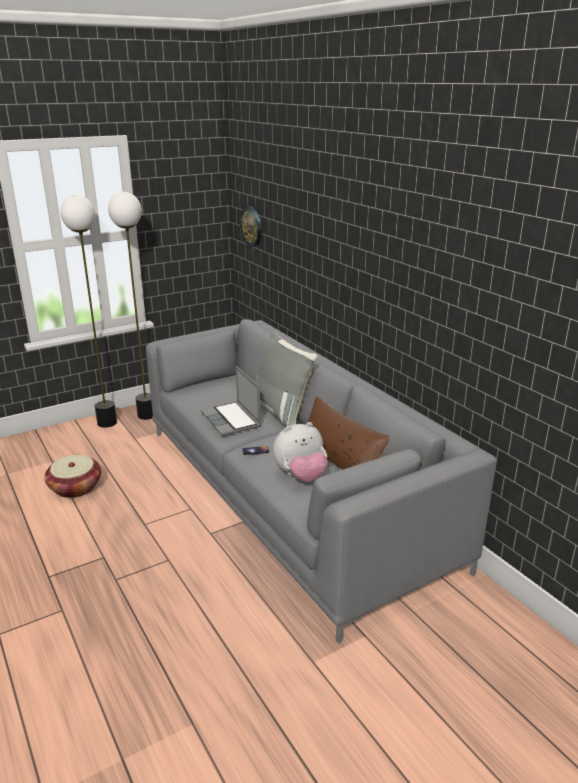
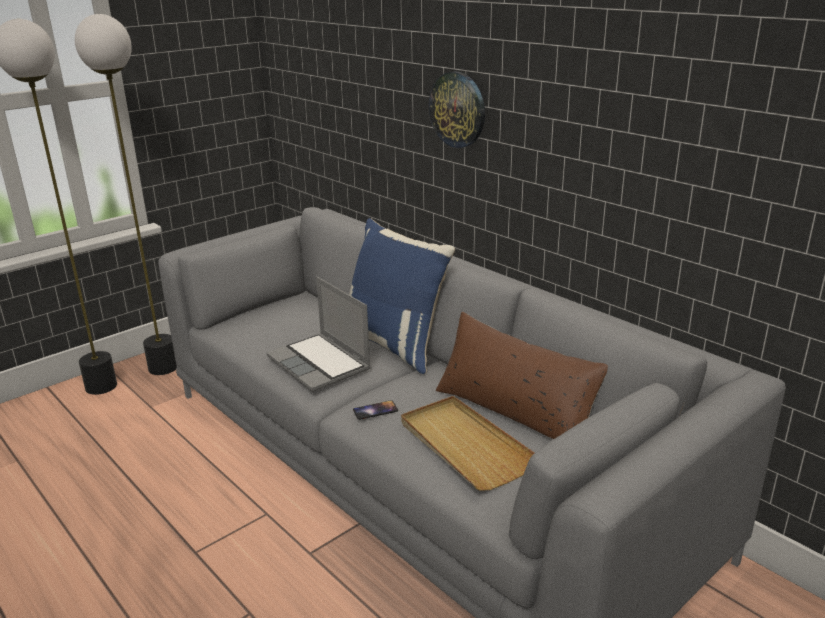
camera: 10 degrees left, 0 degrees up
(75, 488) = (64, 502): basket -> none
(251, 226) = (302, 68): wall clock -> wall clock (458, 109)
(283, 413) = (396, 344): grey pillow -> blue pillow
(301, 476) = (464, 445): plush toy -> beige tray

